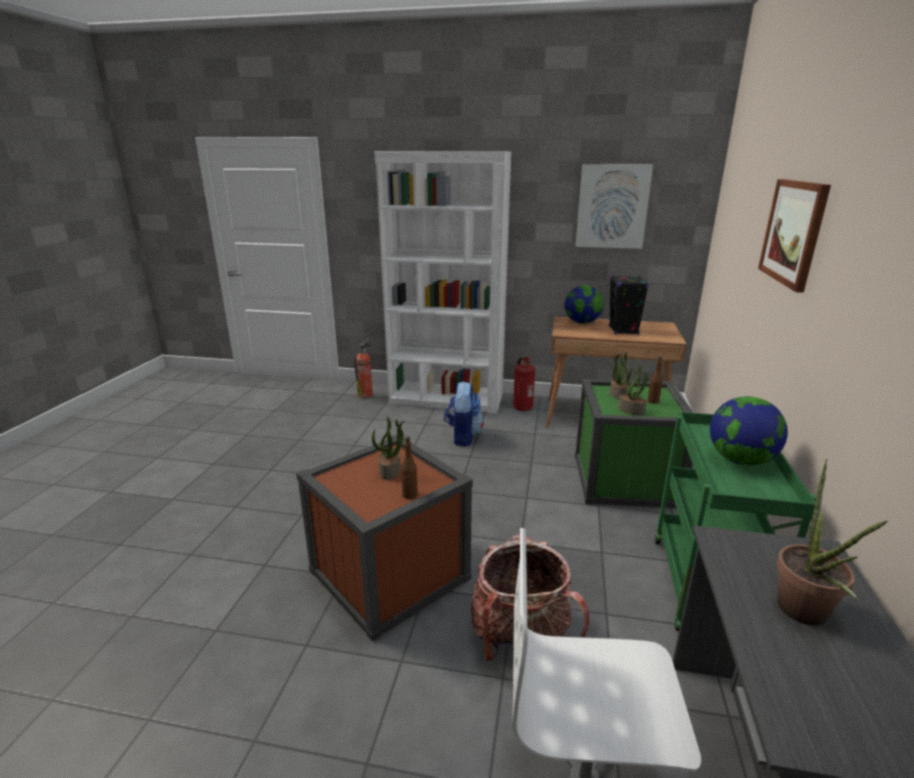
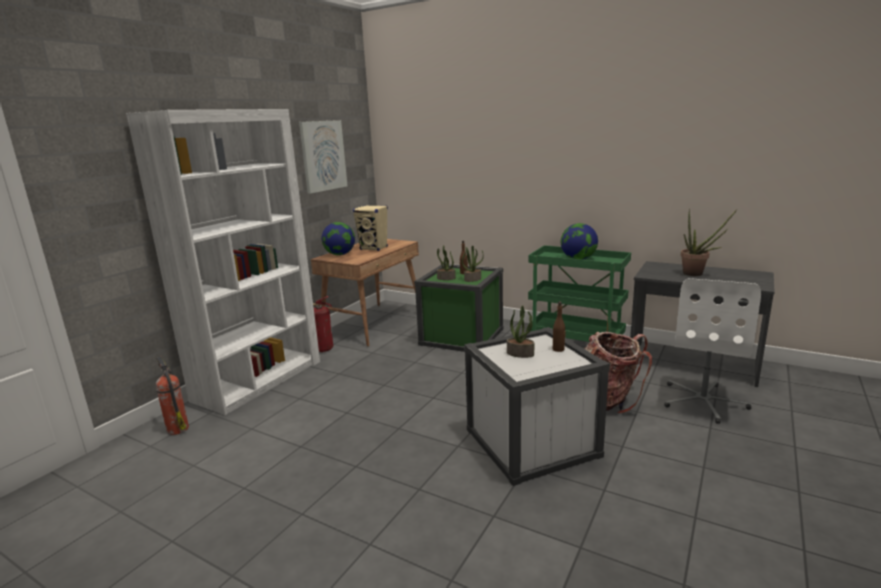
camera: 70 degrees left, 5 degrees down
(389, 574) = (531, 442): brown storage box -> white storage box
(463, 436) = (346, 383): backpack -> none
(623, 330) = (374, 248): black speaker -> beige speaker
(793, 232) = (516, 145): picture -> none

